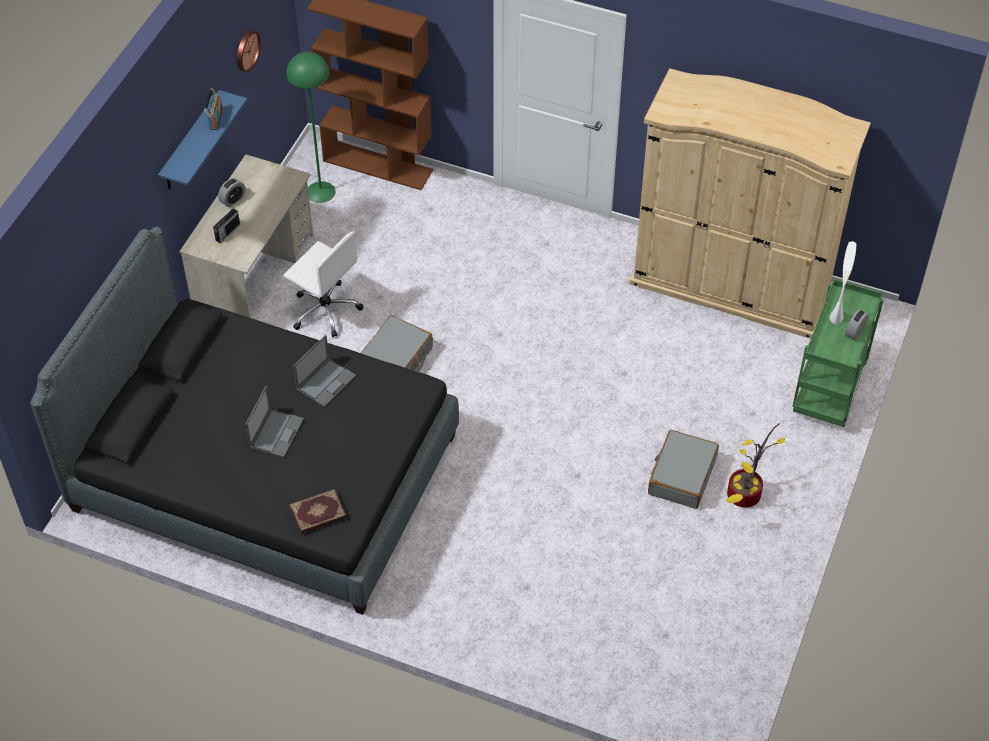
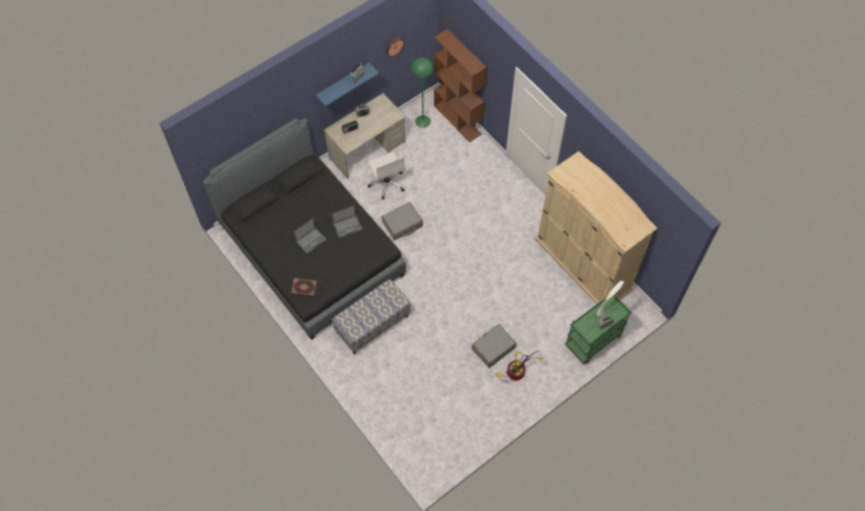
camera: 30 degrees right, 10 degrees up
(454, 537) = (372, 324): none -> bench

